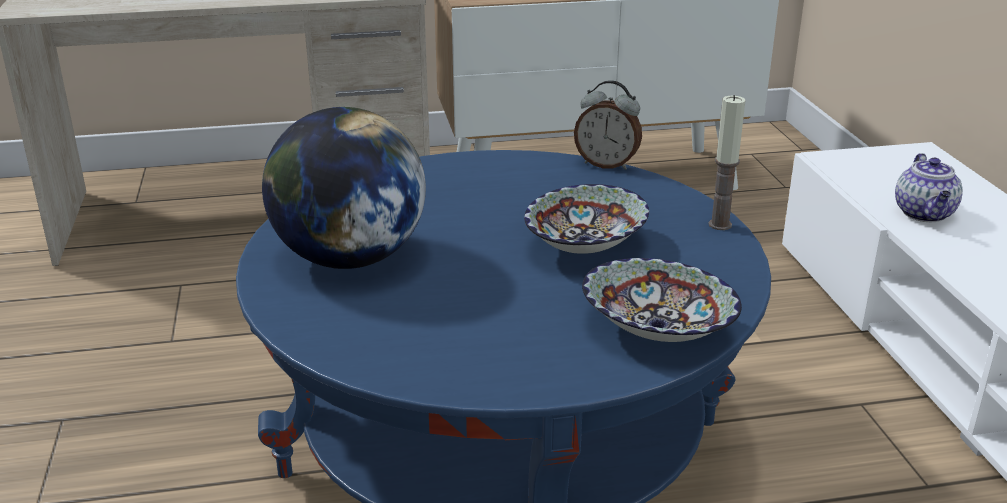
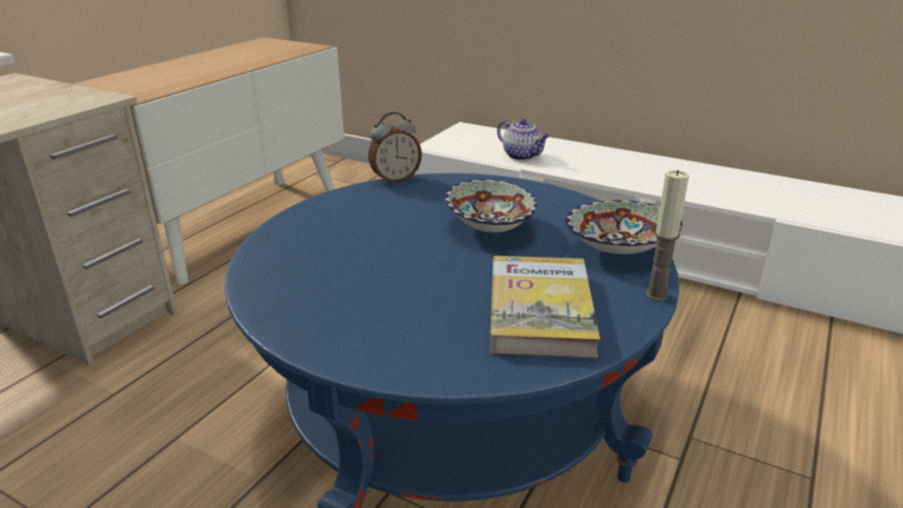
camera: 50 degrees left, 0 degrees up
(349, 259) = (371, 311): globe -> none
(459, 332) = (540, 310): none -> book
(720, 225) = (522, 185): candle -> candle (657, 295)

